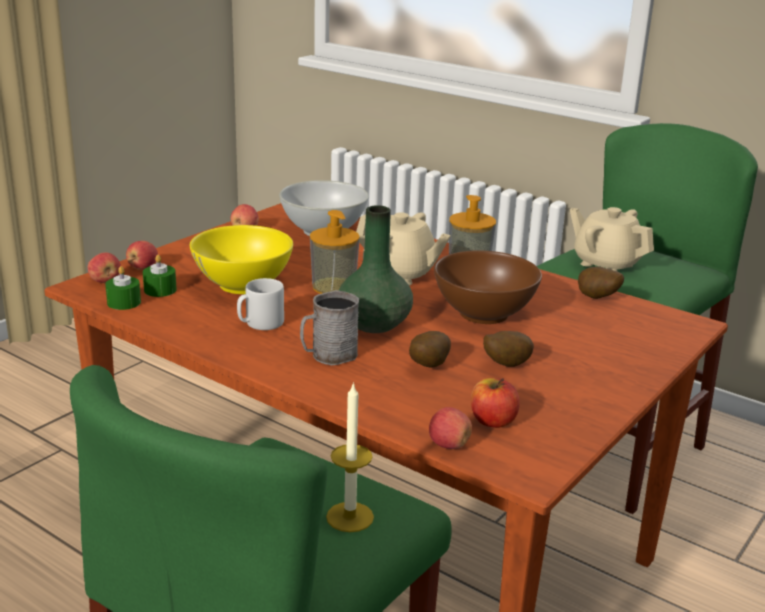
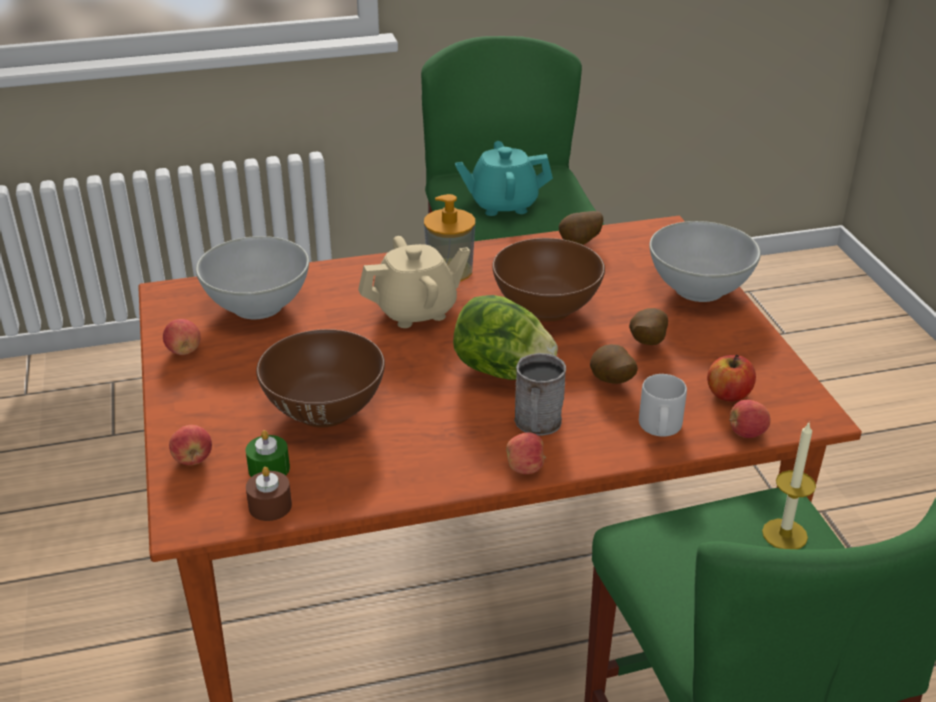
camera: 50 degrees left, 10 degrees up
(105, 281) = (194, 499): apple -> apple (525, 468)
(124, 302) = (270, 506): green candle -> brown candle
(243, 284) = (325, 409): yellow bowl -> brown bowl
(260, 323) = (427, 436): grey mug -> grey mug (660, 427)
(333, 287) = (397, 358): soap dispenser -> none
(374, 324) = (502, 371): green vase -> lettuce
(606, 264) = (503, 205): beige teapot -> turquoise teapot
(627, 363) = (698, 289): none -> white bowl

